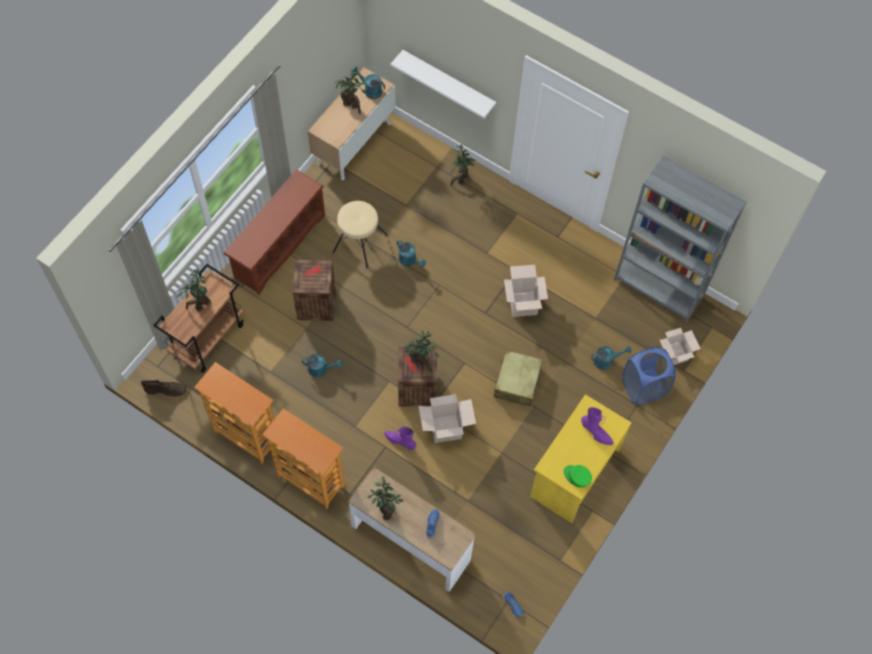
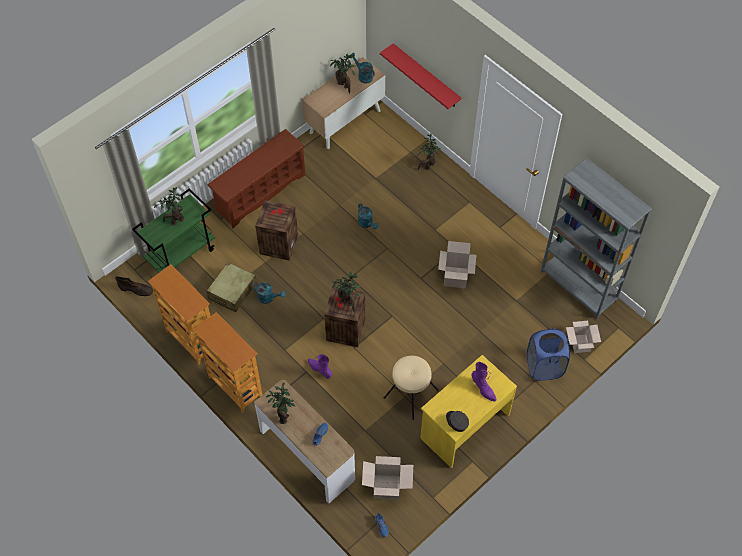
camera: 15 degrees right, 5 degrees down
(207, 338) = (181, 254): brown cart -> green cart
(359, 243) = (328, 202): beige stool -> beige stool (410, 394)
(445, 429) = (361, 367): cardboard box -> cardboard box (386, 487)
(448, 82) = (426, 76): white shelf -> red shelf
(517, 382) = (433, 340): beige suitcase -> beige suitcase (232, 291)
(577, 477) = (457, 422): green cap -> grey cap
(606, 360) = (516, 338): turquoise watering can -> none

